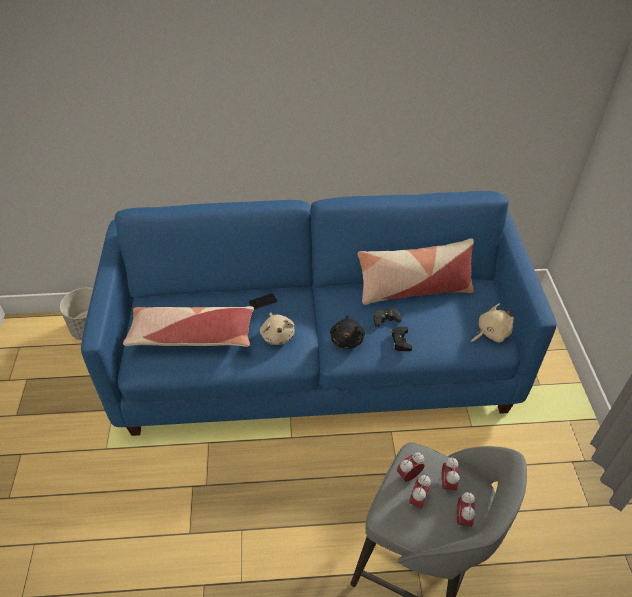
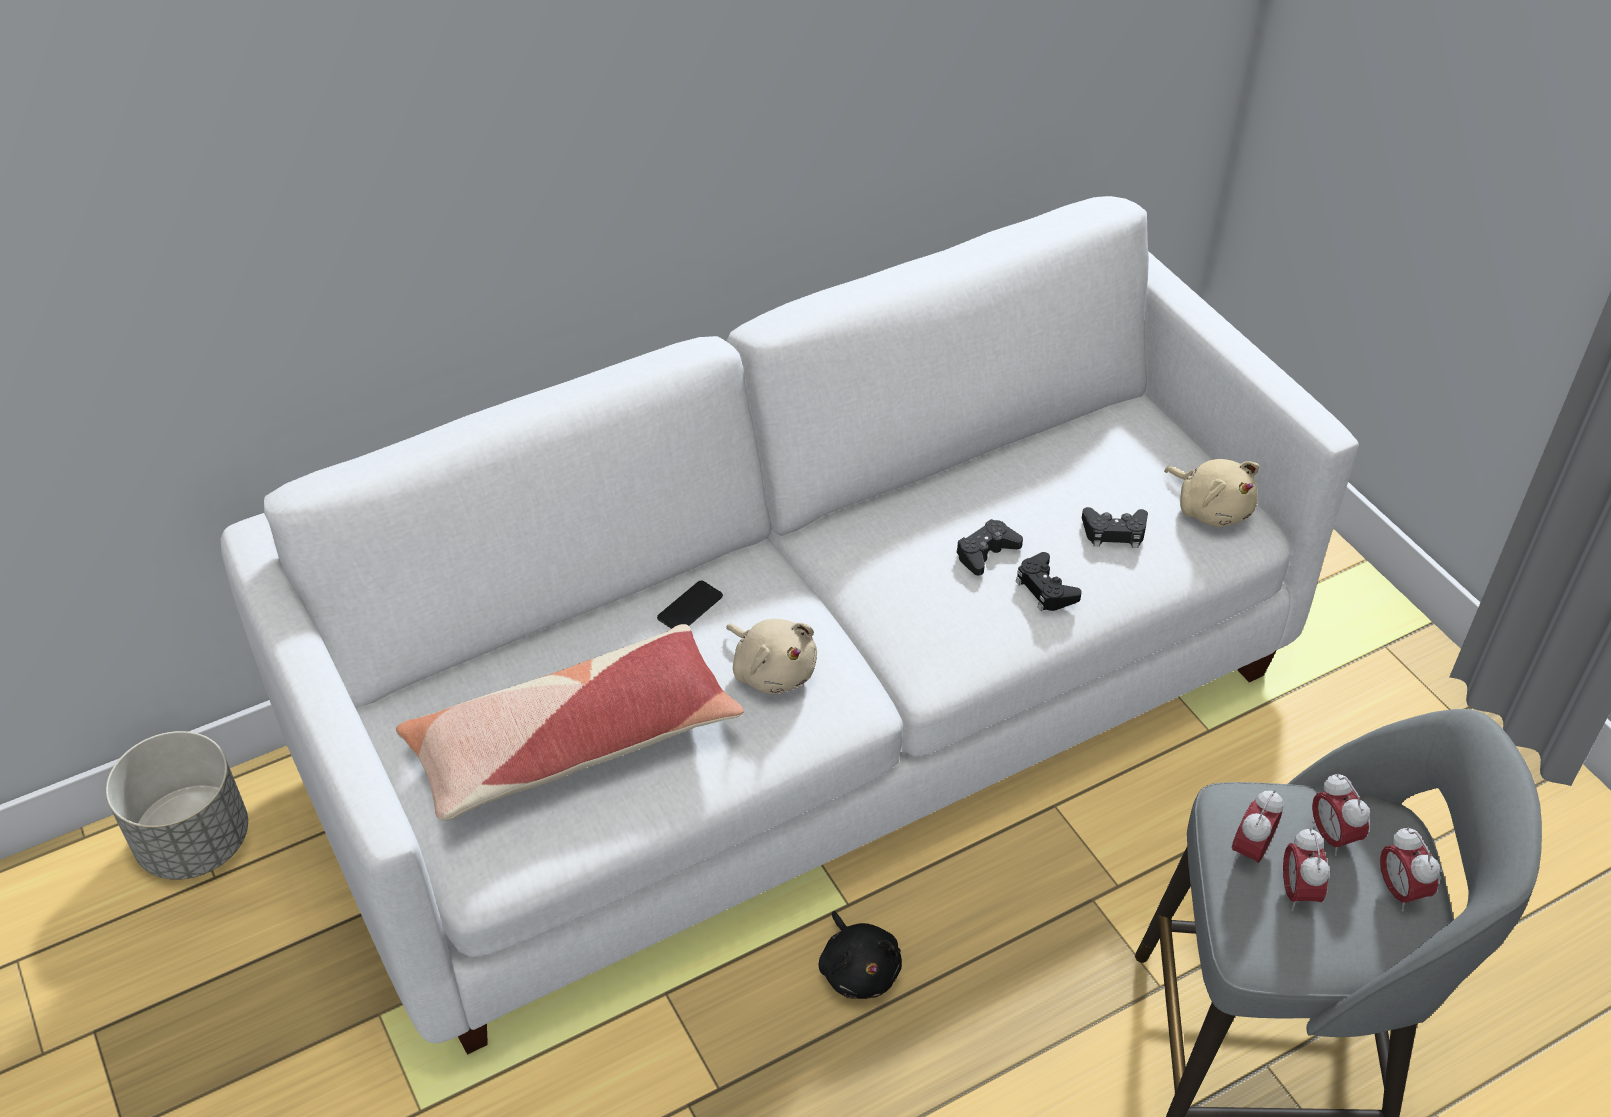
camera: 25 degrees left, 0 degrees up
(316, 362) = (807, 716): blue sofa -> white sofa
(347, 339) = (929, 624): black plush toy -> black plush toy (859, 969)
(414, 289) = (1004, 467): pillow -> none
(442, 329) = (1114, 532): none -> black game controller
(491, 333) = (1211, 508): beige plush toy -> beige plush toy turned 105 degrees clockwise

